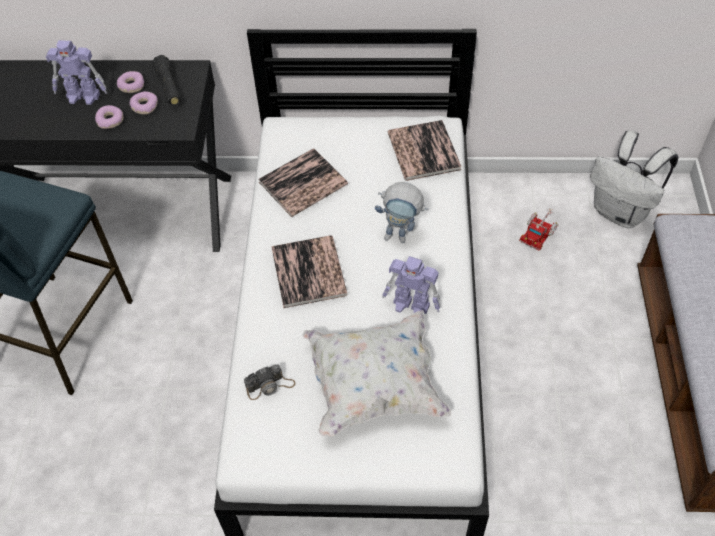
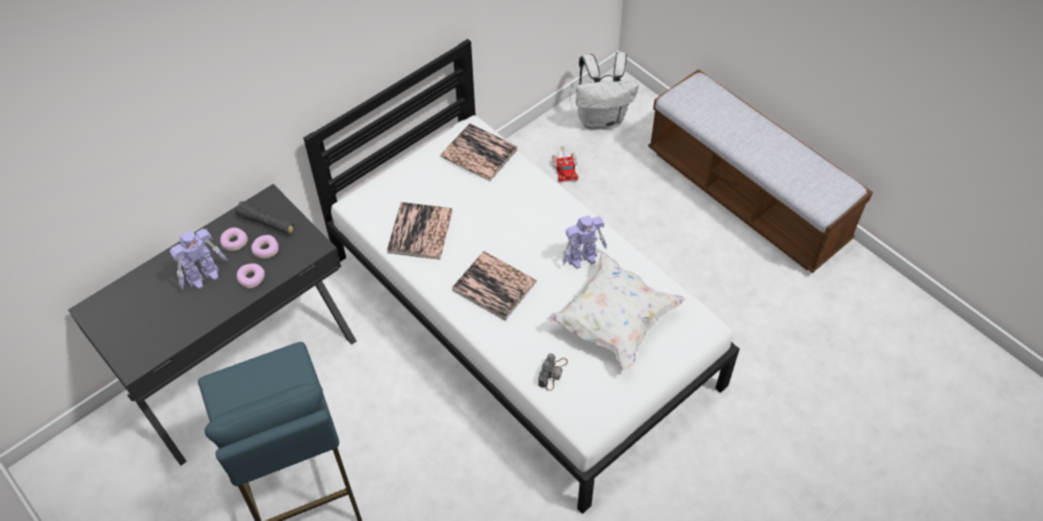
camera: 45 degrees left, 0 degrees up
(401, 237) = (528, 219): toy robot -> none

